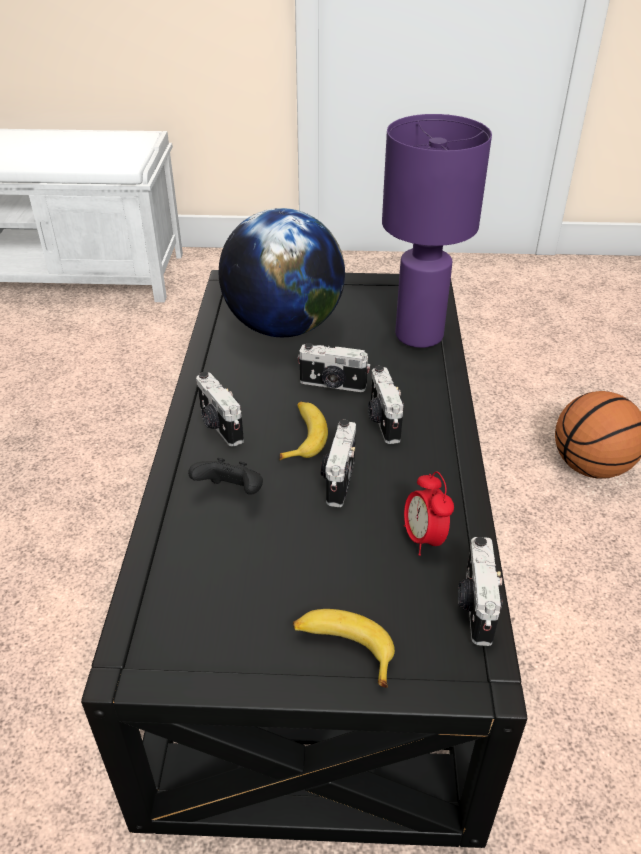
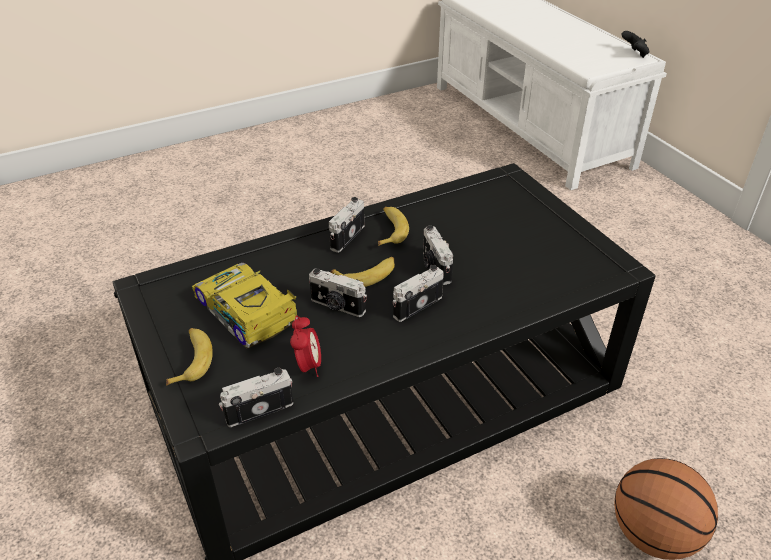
camera: 60 degrees right, 0 degrees up
(232, 493) = (290, 268): black game controller -> black game controller (634, 54)
(241, 389) = (390, 230): none -> banana
(283, 327) = (480, 220): globe -> none
(285, 563) = (246, 312): none -> toy car
(338, 479) = (337, 306): camera -> camera turned 135 degrees counterclockwise
(418, 336) = (538, 287): purple table lamp -> none
(424, 538) = (308, 366): alarm clock -> alarm clock turned 135 degrees clockwise

